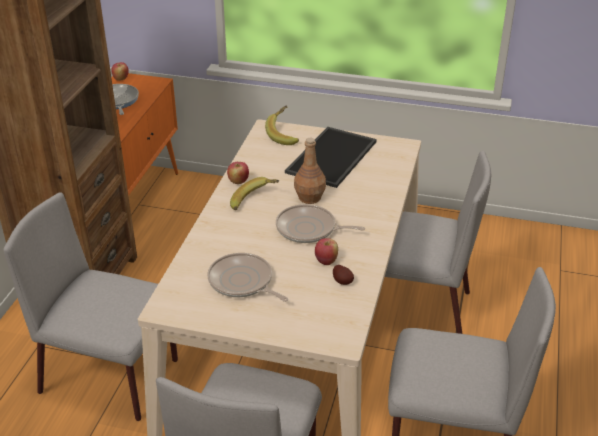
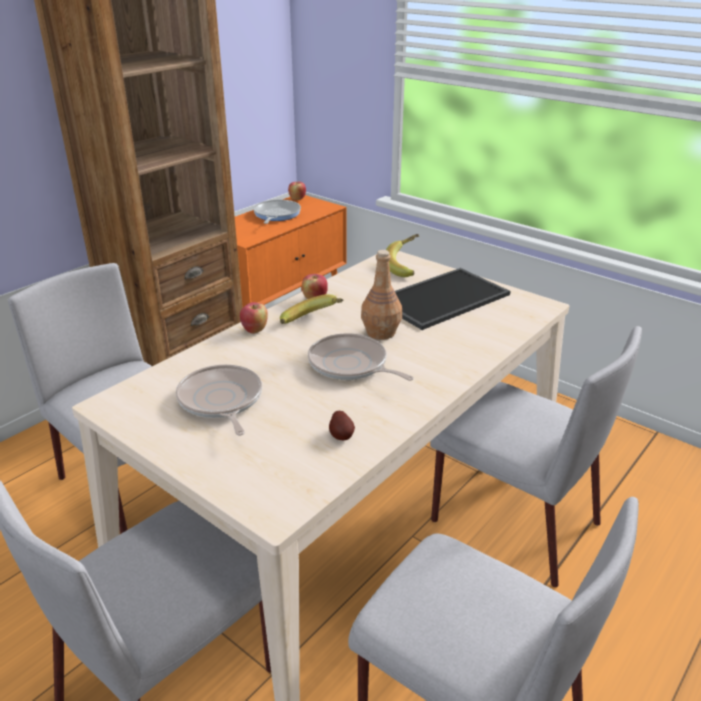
camera: 25 degrees right, 5 degrees down
(326, 261) = (340, 405): apple -> apple (254, 330)

